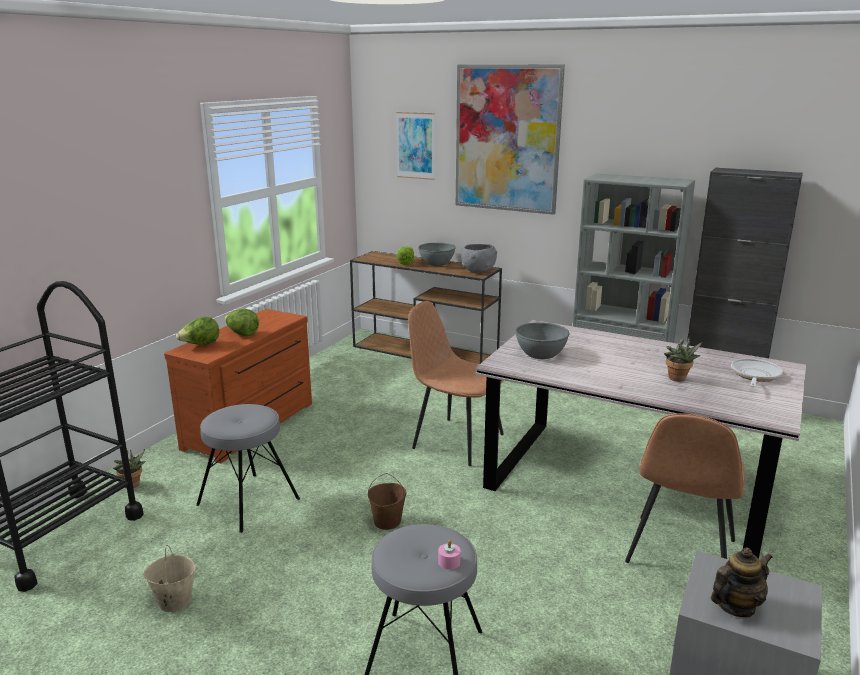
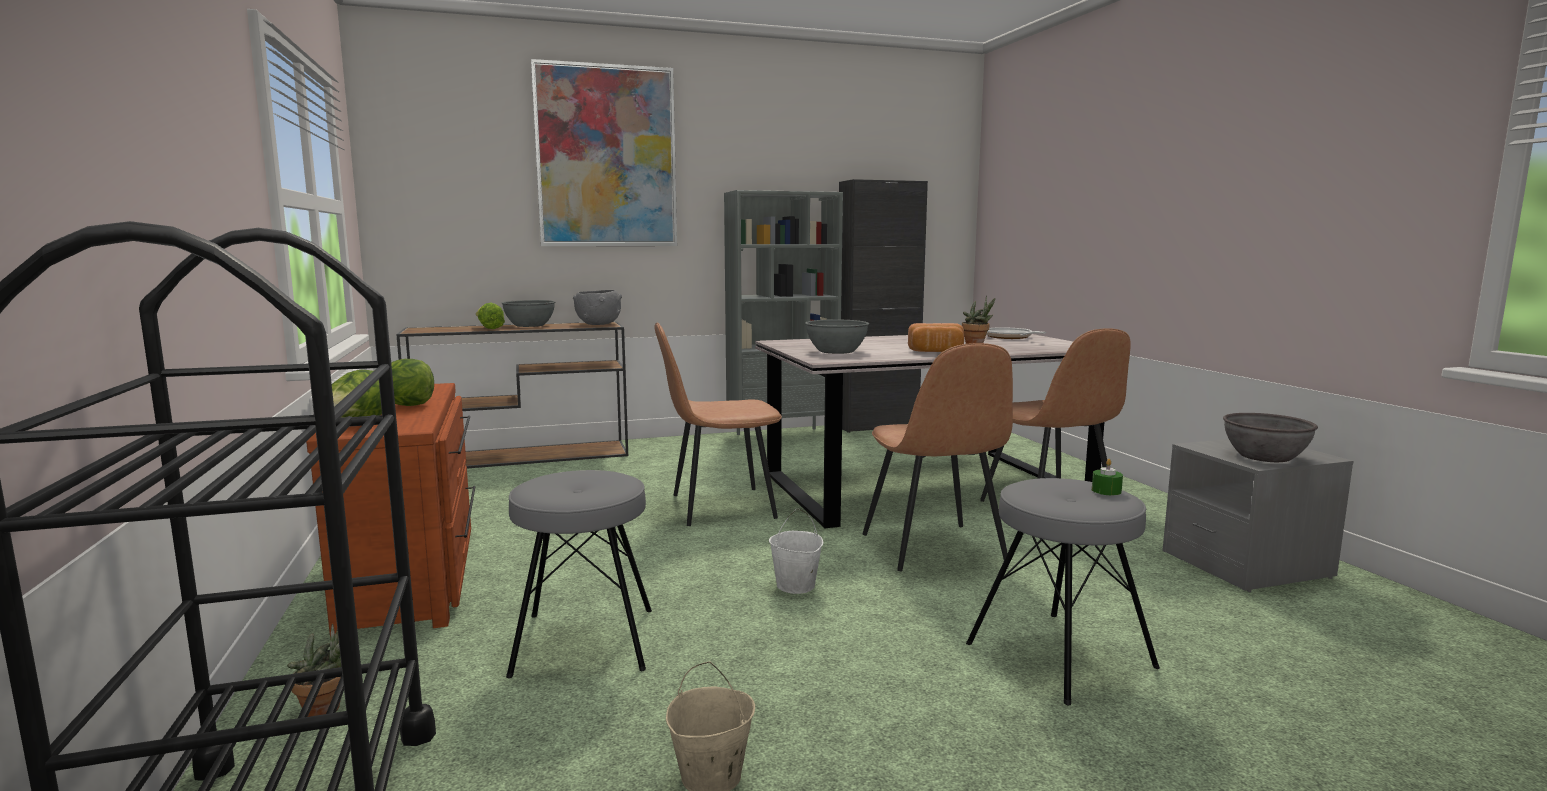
camera: 45 degrees left, 10 degrees down
(387, 522) = (796, 586): brown bucket -> white bucket
(415, 145) = (468, 168): picture -> none
(449, 562) = (1106, 491): pink candle -> green candle
(516, 540) = (933, 549): none -> brown chair
(609, 379) = (936, 352): none -> bread
(735, 606) = (1264, 456): teapot -> grey bowl

